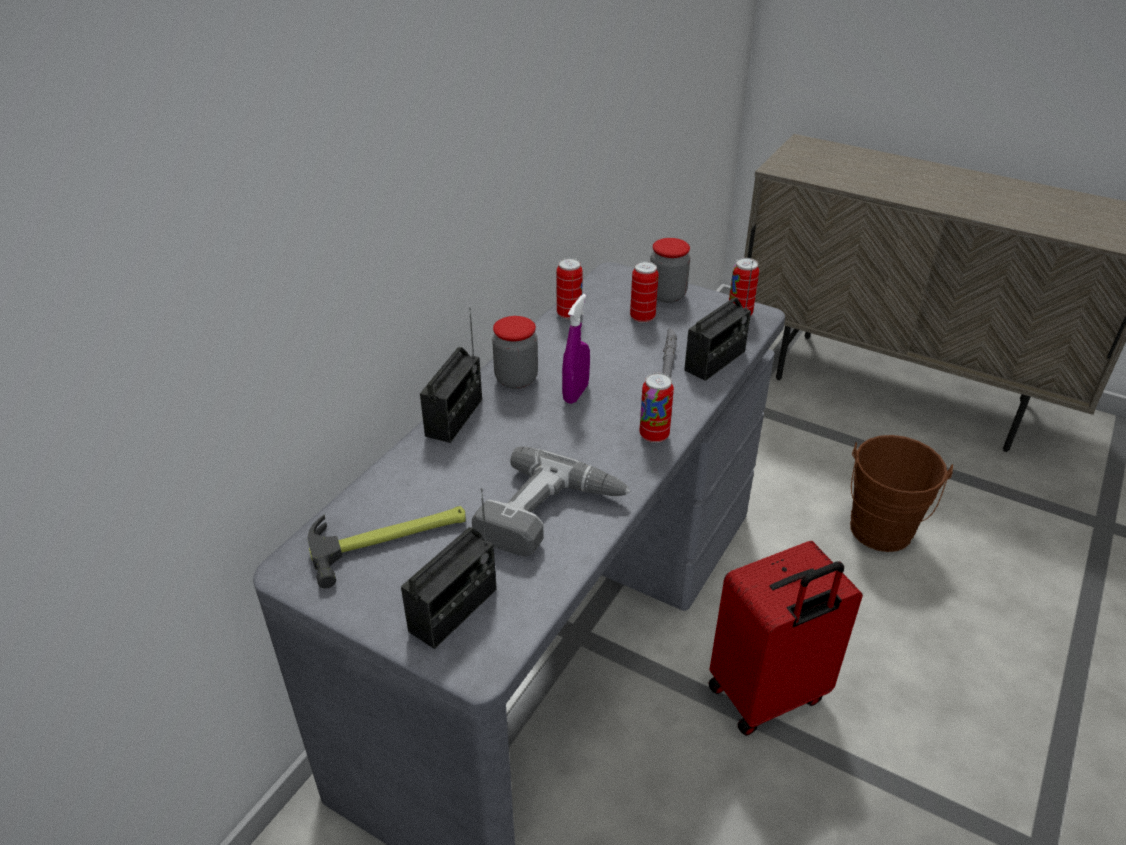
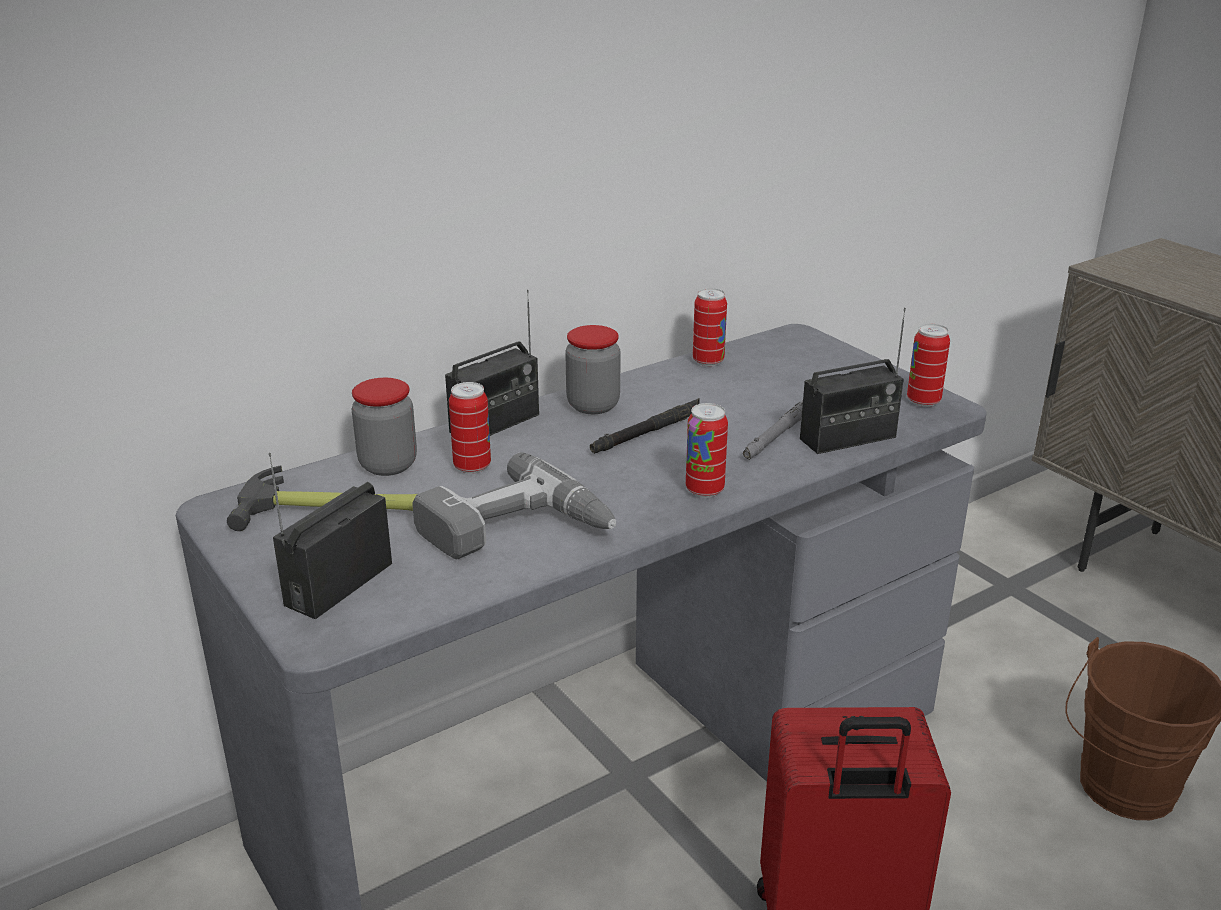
camera: 25 degrees right, 10 degrees down
(453, 610) = (338, 584): radio -> radio turned 150 degrees clockwise
(575, 393) = (648, 432): purple spray bottle -> black flashlight
(642, 317) = (794, 381): can -> can (472, 466)
(667, 295) = (845, 366): jar -> jar (388, 465)

